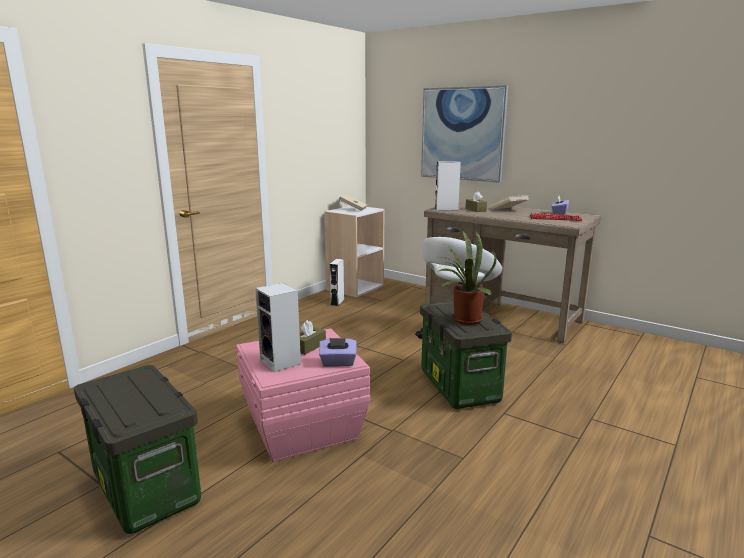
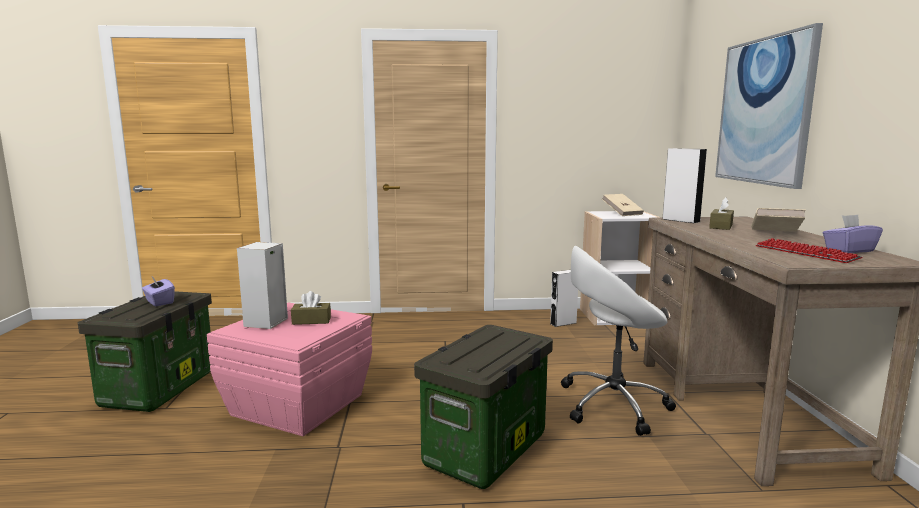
camera: 50 degrees right, 5 degrees down
(338, 363) = (288, 339): purple tissue box -> purple tissue box (159, 302)
(463, 319) = (473, 350): potted plant -> none

